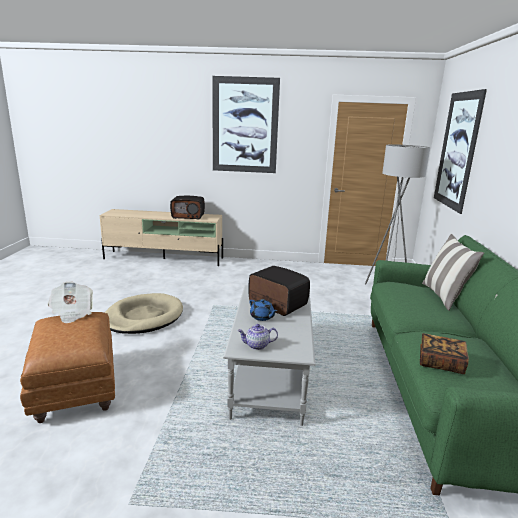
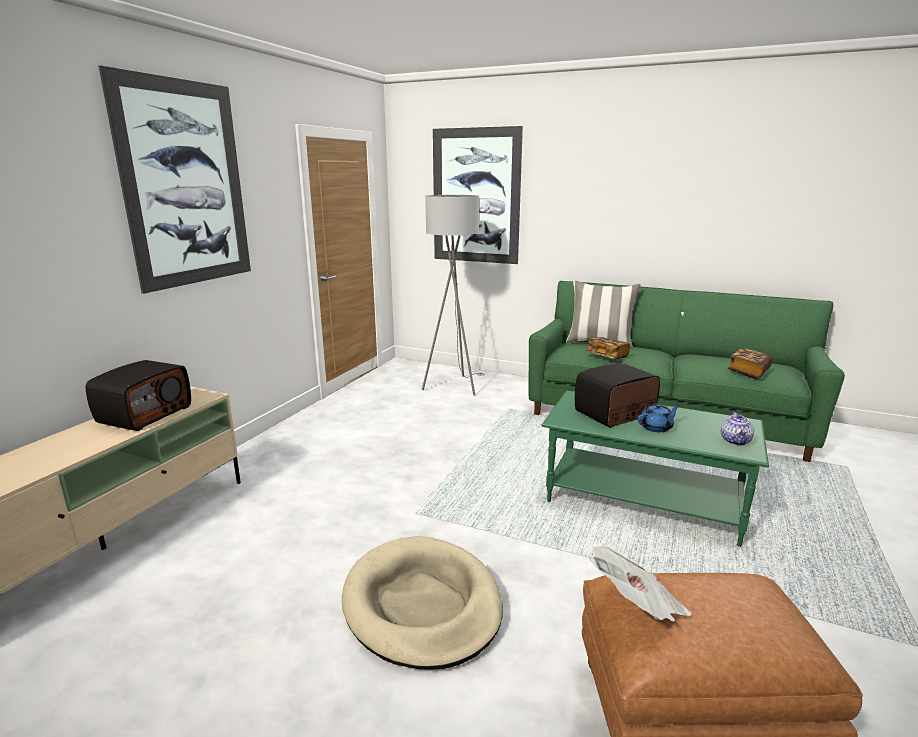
camera: 70 degrees left, 0 degrees up
(271, 376) = (644, 500): grey coffee table -> green coffee table
(396, 297) = (607, 356): none -> book

